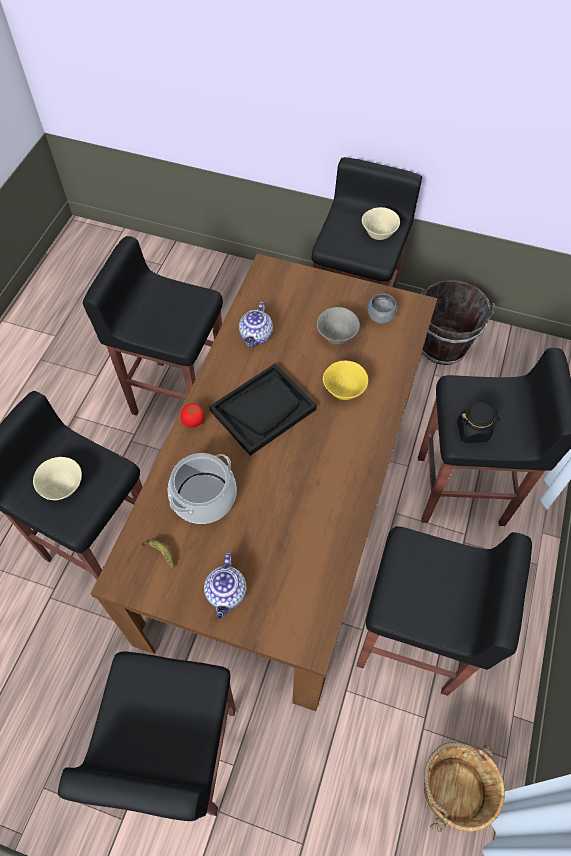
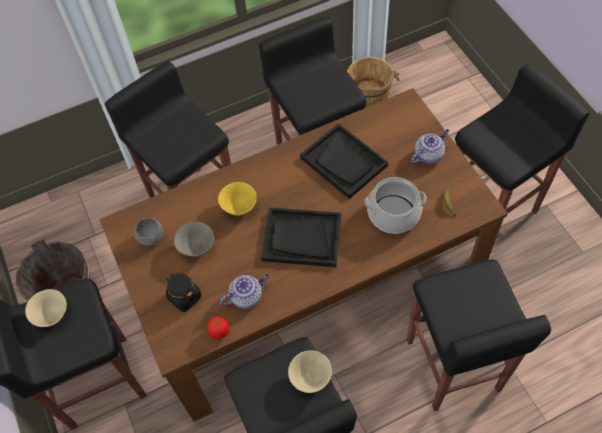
camera: 130 degrees left, 0 degrees up
(64, 488) = (476, 303): beige bowl -> beige bowl (310, 378)
(193, 421) = (354, 268): tomato -> tomato (220, 331)
(303, 511) = (344, 162): none -> black tray
(473, 431) = (196, 134): black jar -> black jar (184, 297)

